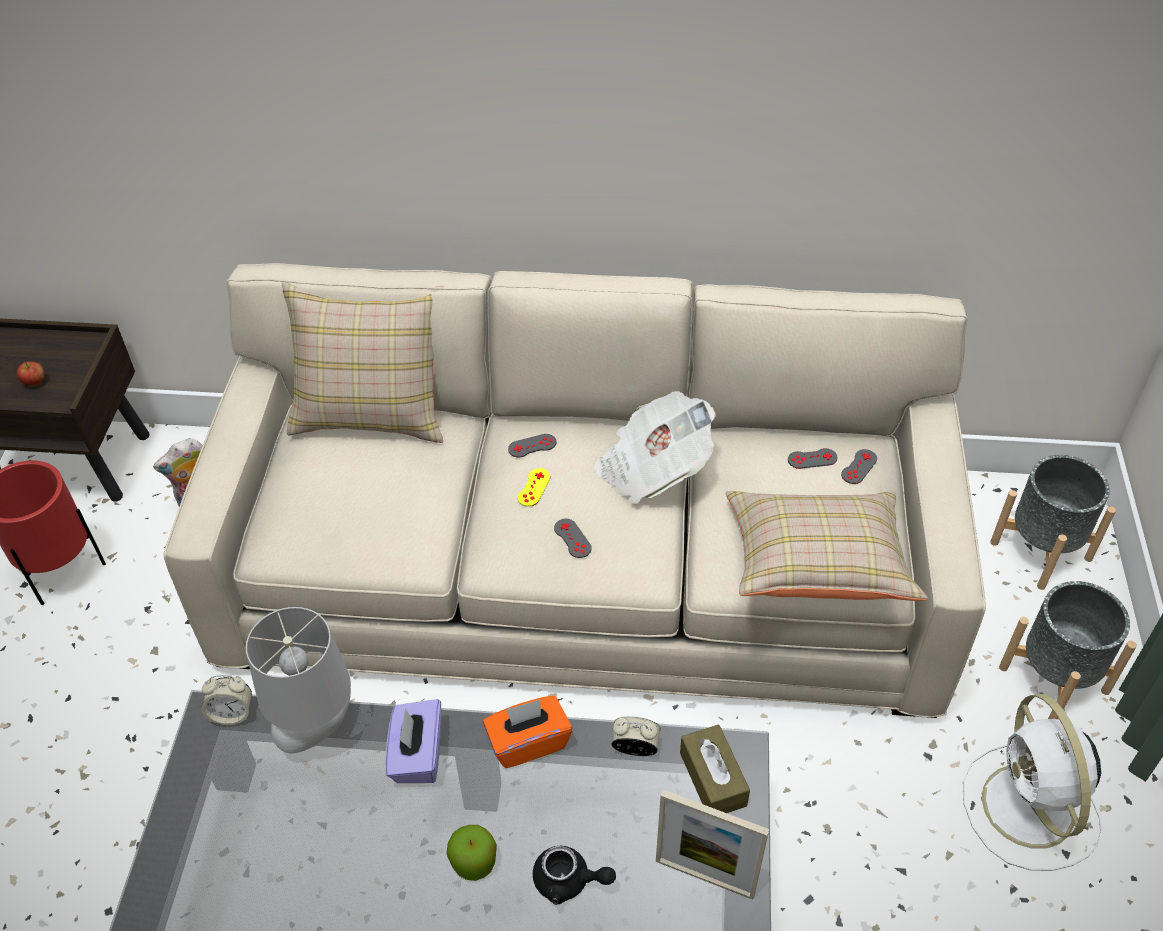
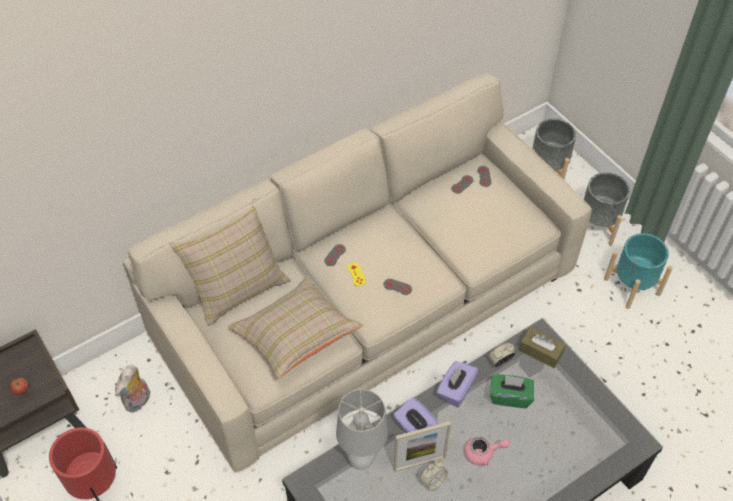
camera: 40 degrees left, 5 degrees up
(232, 713) = (314, 473): alarm clock -> alarm clock (432, 481)
(474, 861) = (483, 453): apple -> pink teapot
(528, 742) = (455, 390): orange tissue box -> purple tissue box
(569, 881) = (527, 432): black teapot -> none
(597, 810) = (510, 396): none -> green tissue box
(653, 468) = (399, 231): newspaper -> none
(704, 877) = (573, 391): picture frame -> picture frame (419, 463)
(816, 565) = (508, 232): beige pillow -> beige pillow (295, 337)
(1029, 810) = (632, 286): white fan -> turquoise planter

